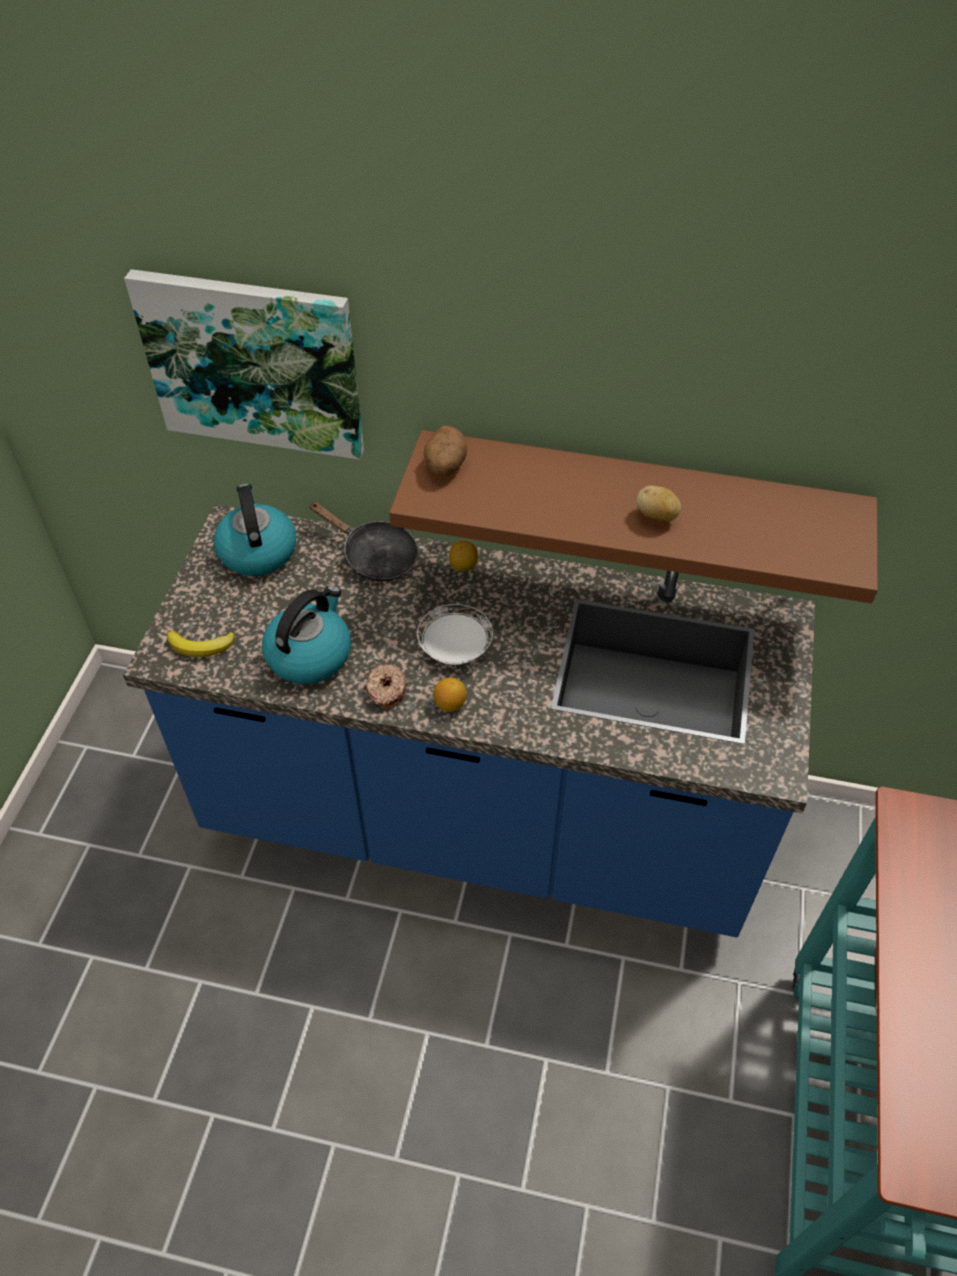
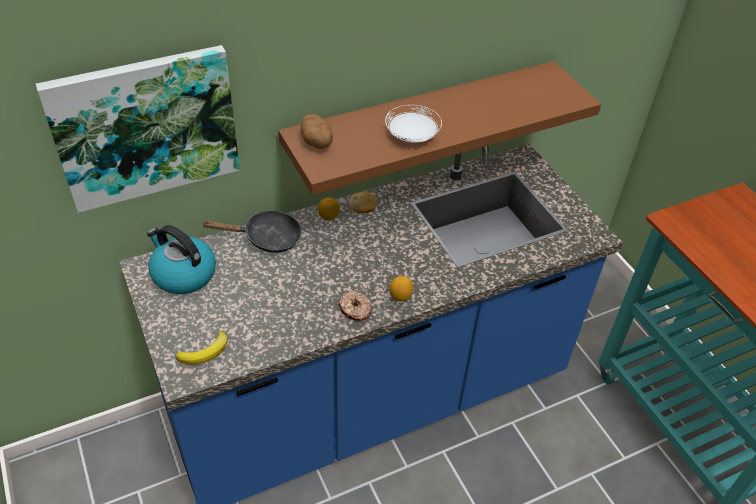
camera: 40 degrees left, 5 degrees down
(310, 654) = (285, 316): kettle -> none
(455, 648) = (371, 264): white plate -> white plate (412, 136)
(656, 517) = (463, 117): potato -> potato (362, 211)

